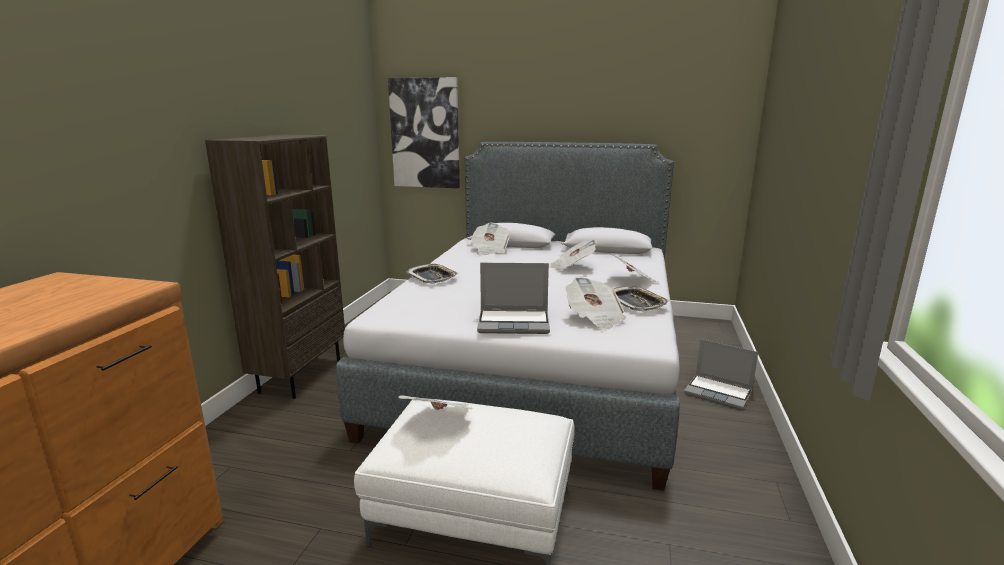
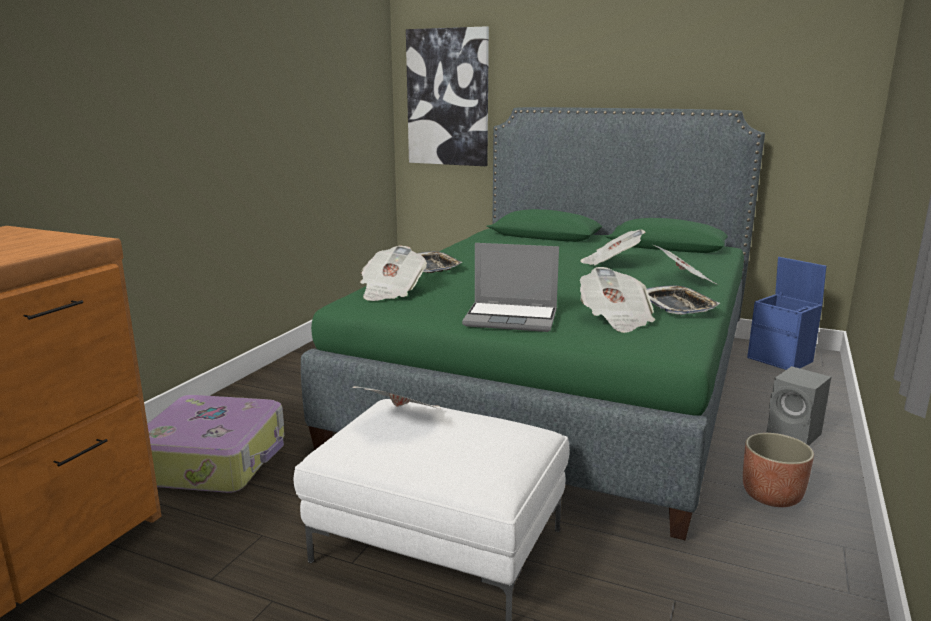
camera: 10 degrees right, 0 degrees up
(261, 459) = (213, 460): none -> suitcase
(300, 375) = (276, 377): brown bookcase -> none
(489, 250) = (513, 241): newspaper -> newspaper (391, 292)
(536, 364) = (559, 385): grey bed -> green bed
(693, 330) = (781, 360): none -> blue storage box
(716, 444) = (772, 496): none -> planter
(719, 393) = (795, 436): laptop -> grey speaker

